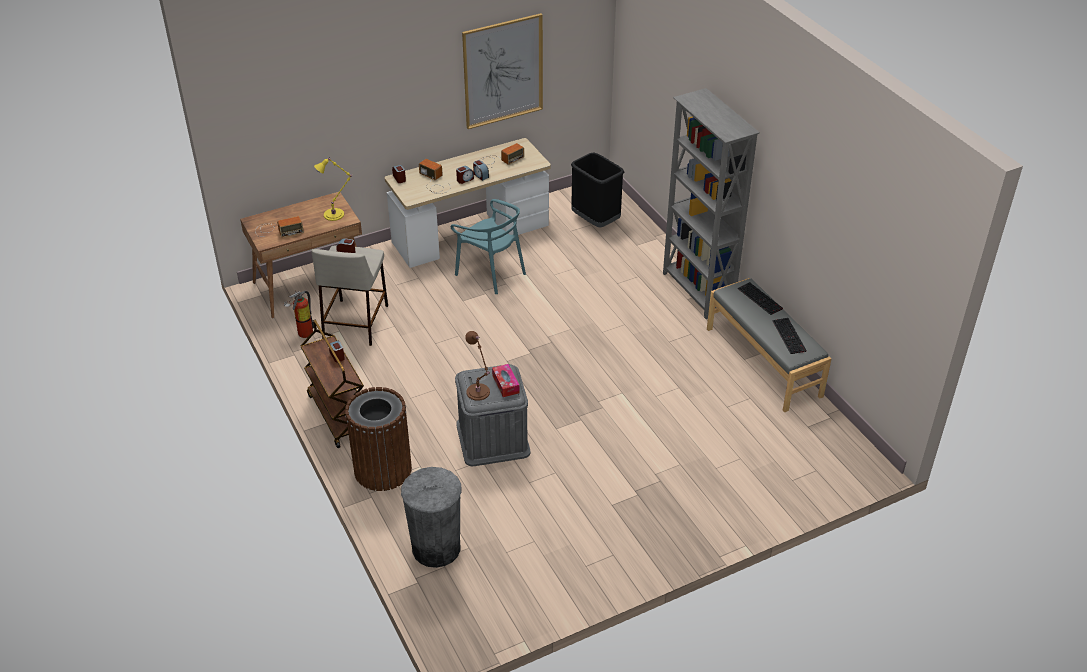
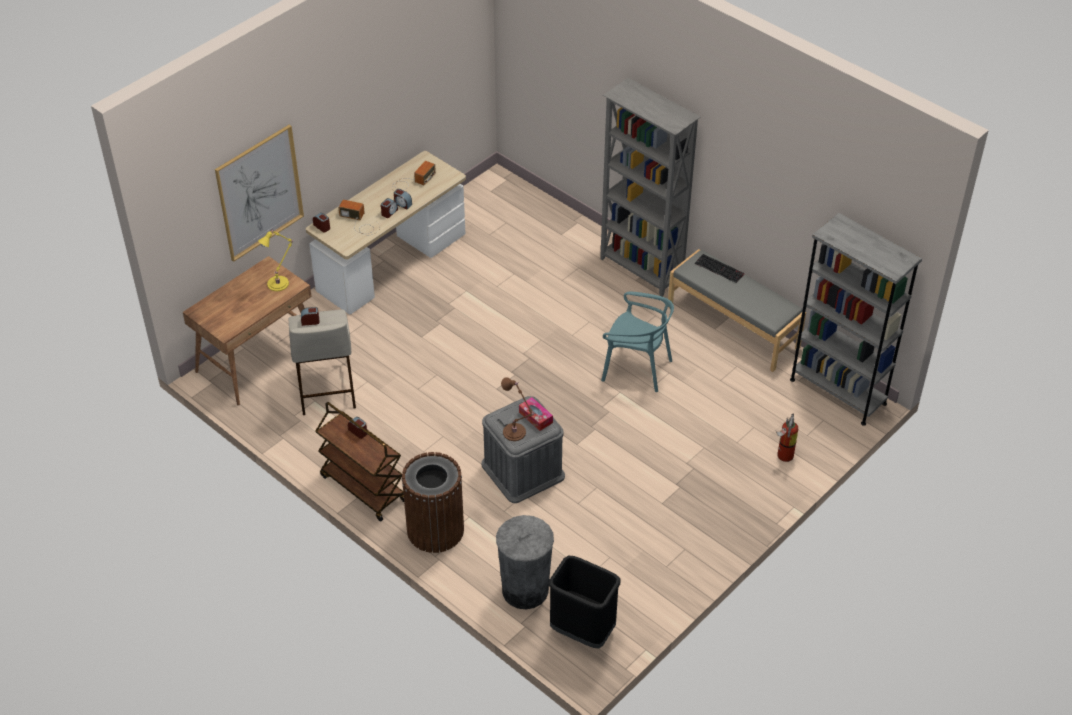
camera: 20 degrees left, 5 degrees up
(277, 230) = (230, 315): radio -> none
(303, 333) = (279, 413): fire extinguisher -> fire extinguisher (783, 456)
(491, 273) = (434, 300): turquoise chair -> turquoise chair (636, 368)
(503, 71) = (401, 92): picture -> picture (260, 193)
(595, 221) = (508, 217): black trash can -> black trash can (582, 631)
(790, 336) = (762, 300): keyboard -> none
(844, 447) = (838, 391): none -> grey bookcase

